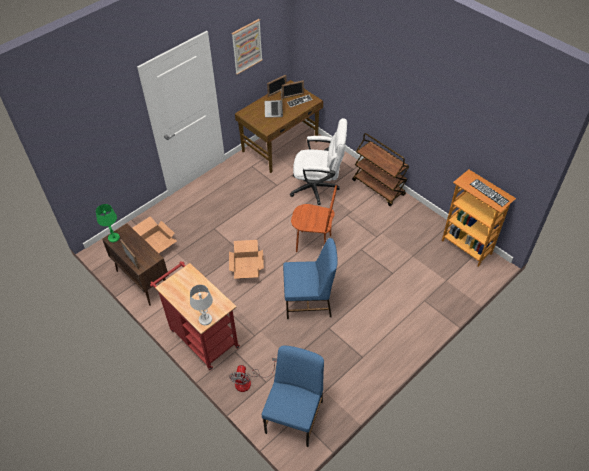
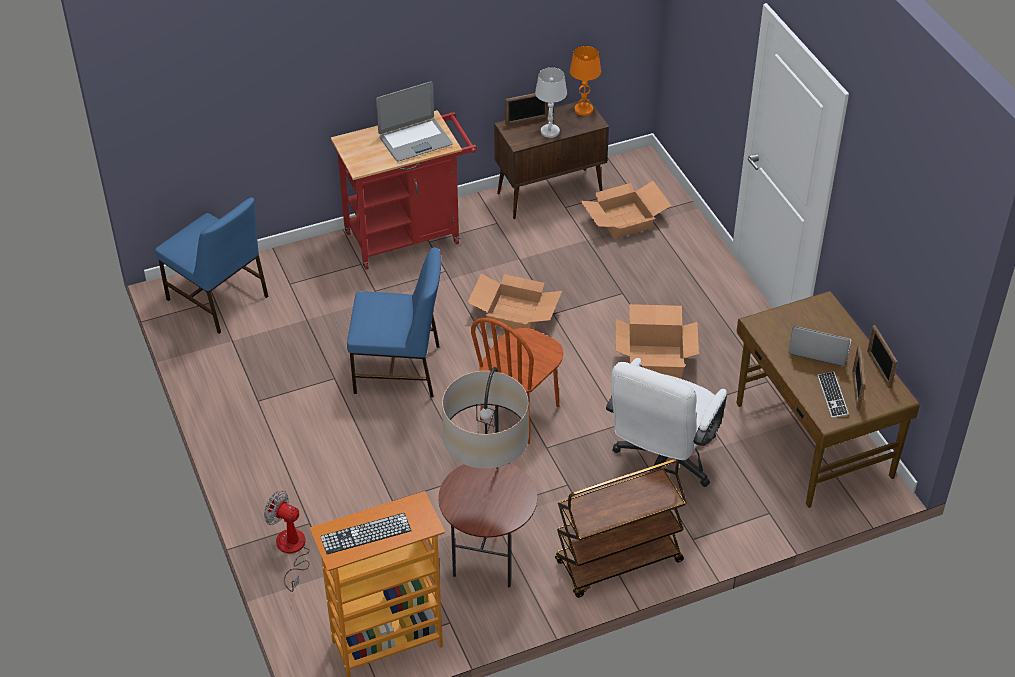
camera: 110 degrees right, 5 degrees down
(113, 237) = (583, 109): green table lamp -> orange table lamp
(189, 287) = (415, 140): none -> laptop
(205, 319) = (350, 145): white table lamp -> white table lamp (550, 131)
(247, 46) = (884, 217): picture -> none
(248, 381) = (303, 266): fan -> fan (291, 551)
(257, 205) = (654, 362): none -> cardboard box
(309, 301) = (399, 370): blue chair -> blue chair turned 105 degrees counterclockwise
(402, 228) = (488, 558): none -> floor lamp

